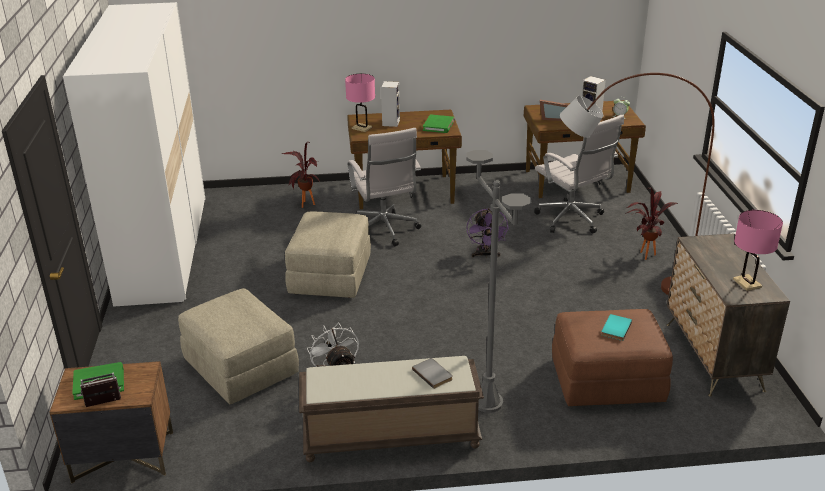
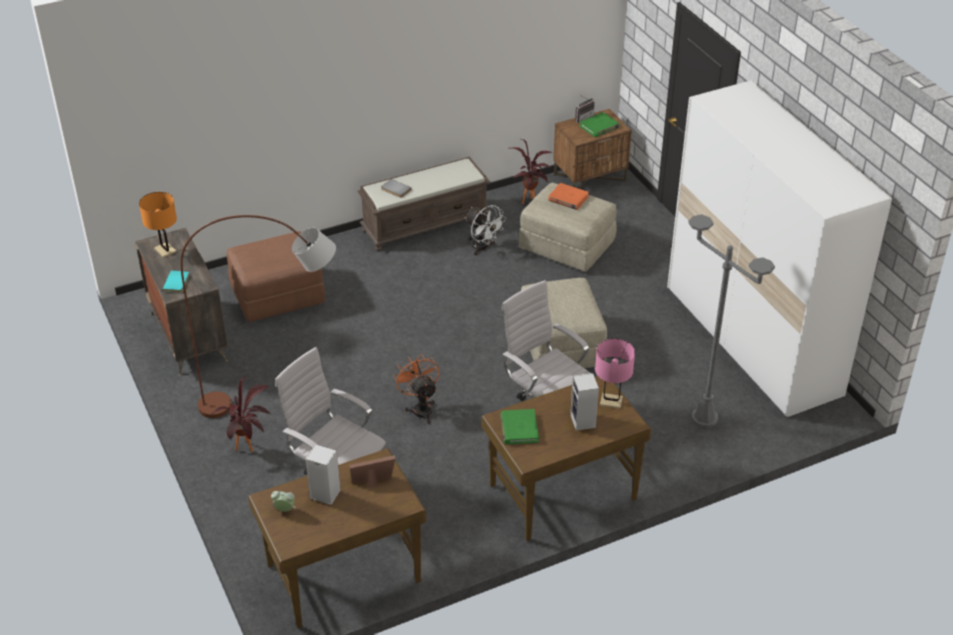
camera: 160 degrees right, 10 degrees up
(228, 323) = (568, 198): none -> orange book
(305, 206) = (663, 436): potted plant -> potted plant (529, 199)
(485, 255) = (420, 408): purple fan -> orange fan
(488, 402) = (366, 260): grey floor lamp -> grey floor lamp (704, 417)
(615, 328) = (271, 254): turquoise book -> turquoise book (177, 283)
(747, 283) = (165, 250): pink table lamp -> orange table lamp

